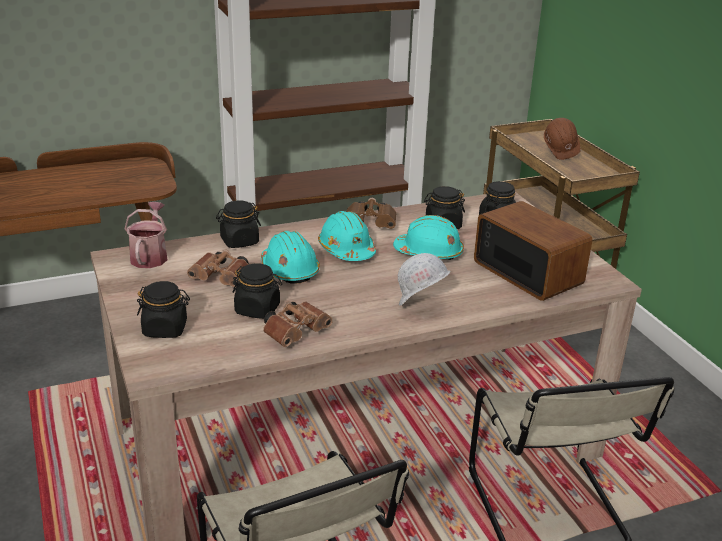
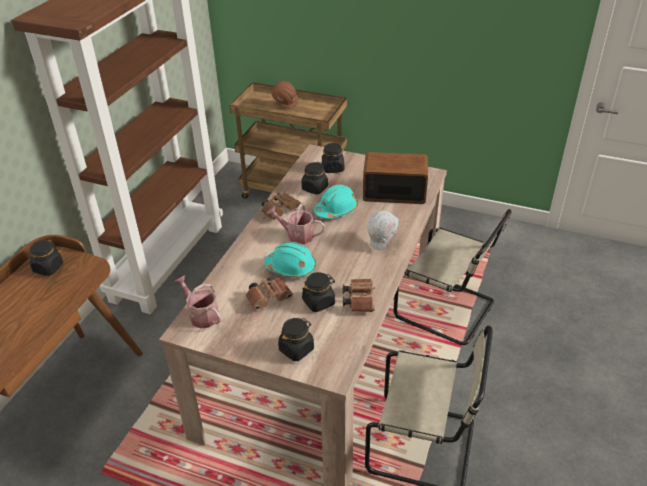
camera: 45 degrees left, 10 degrees up
(239, 241) = (233, 269): black jar -> black jar (48, 268)
(346, 250) = (296, 235): turquoise hard hat -> watering can

